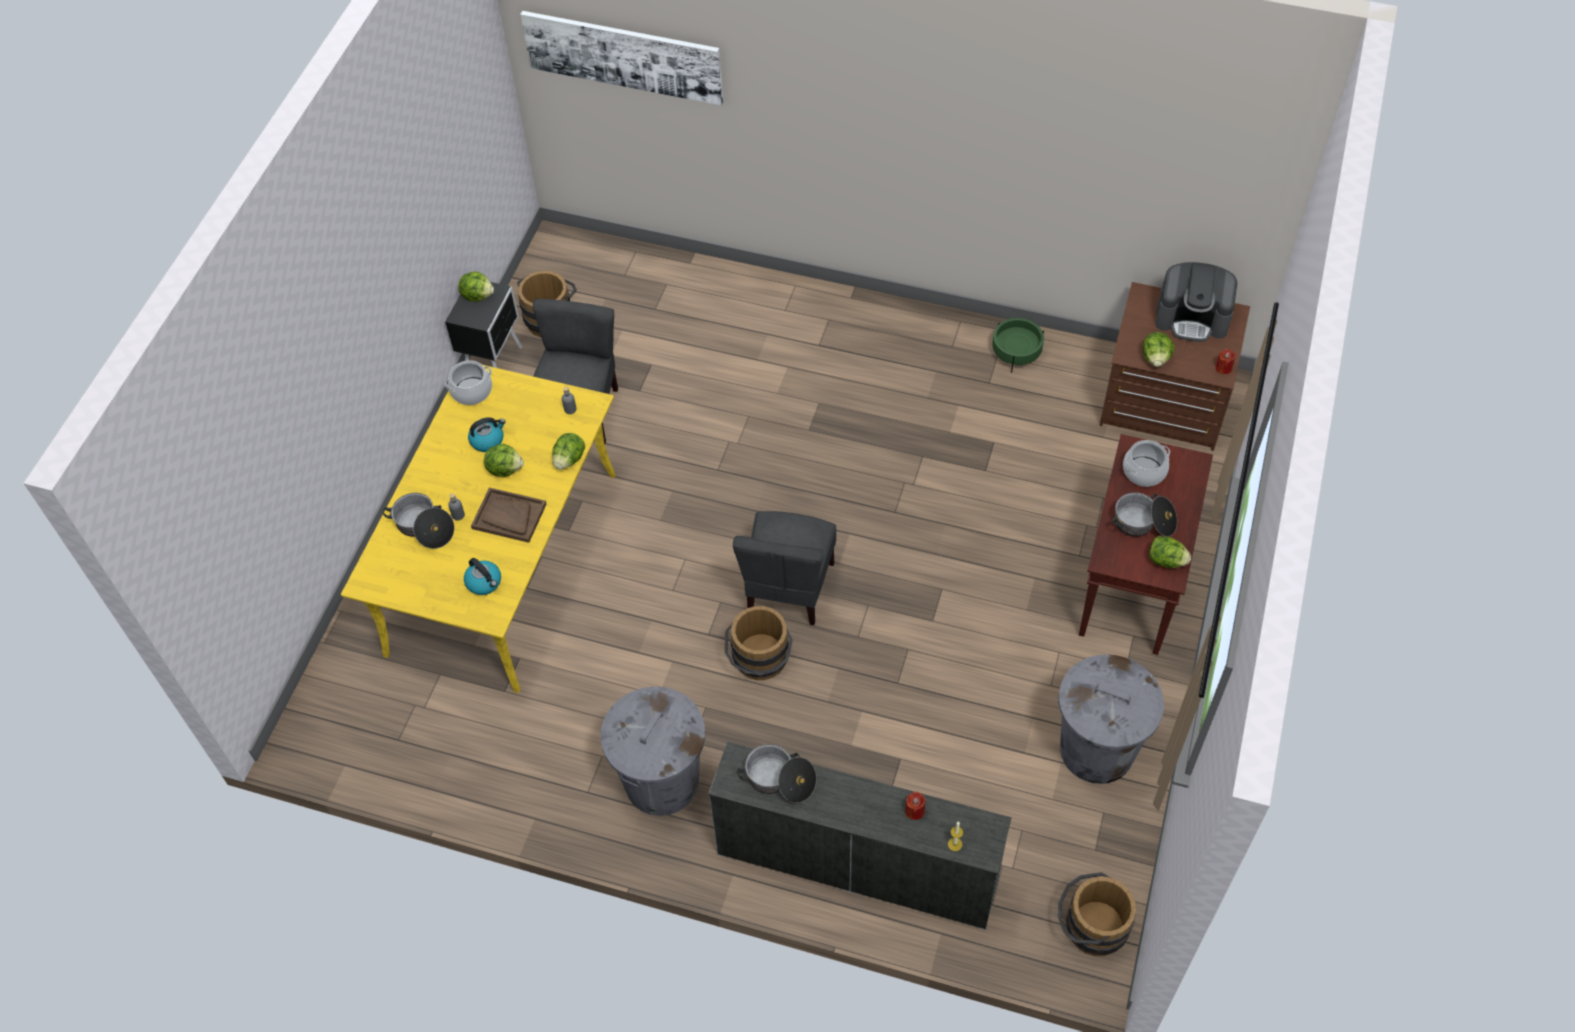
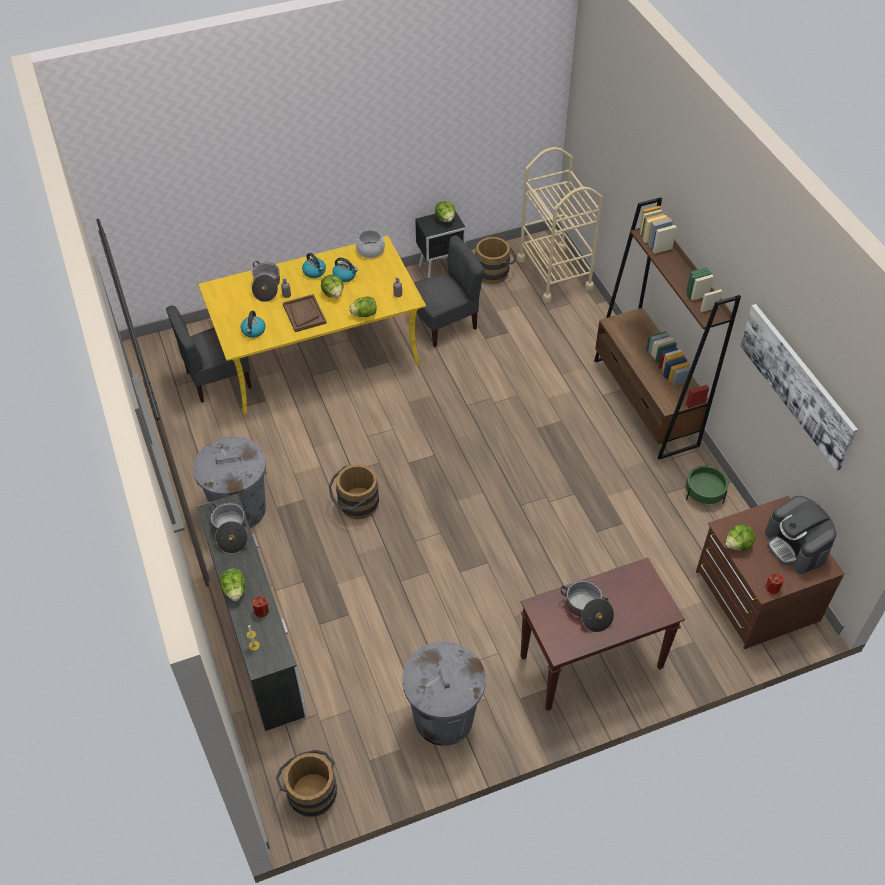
camera: 50 degrees right, 5 degrees down
(449, 465) = (314, 272): none -> kettle
(610, 267) = (554, 274): none -> beige cart
(623, 56) = (608, 132): picture -> picture (797, 384)
(788, 588) = (417, 487): grey chair -> grey chair (218, 379)
(862, 318) = (645, 402): none -> brown bookcase
(1144, 472) = (629, 587): cooking pot -> none
(1166, 560) = (569, 640): lettuce -> lettuce (234, 590)

